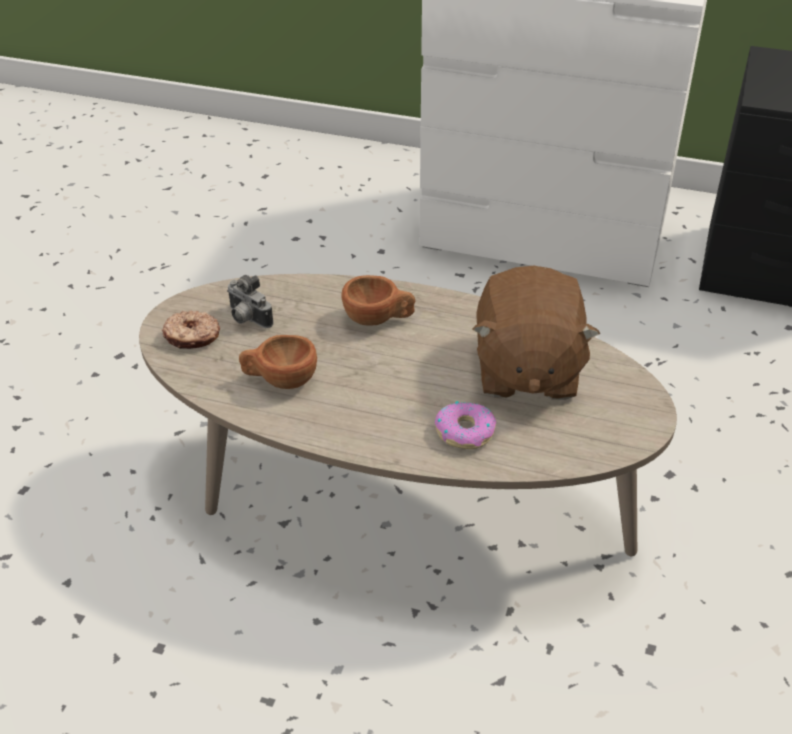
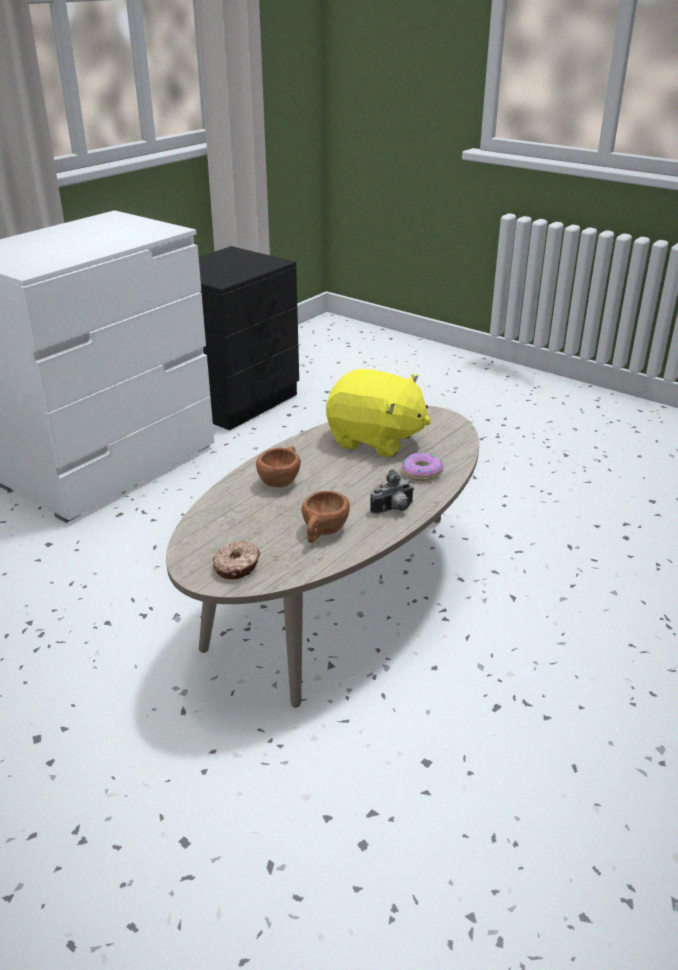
camera: 70 degrees left, 10 degrees down
(247, 319) = (235, 536): camera -> camera (394, 510)
(526, 370) = (375, 440): brown plush toy -> yellow plush toy

